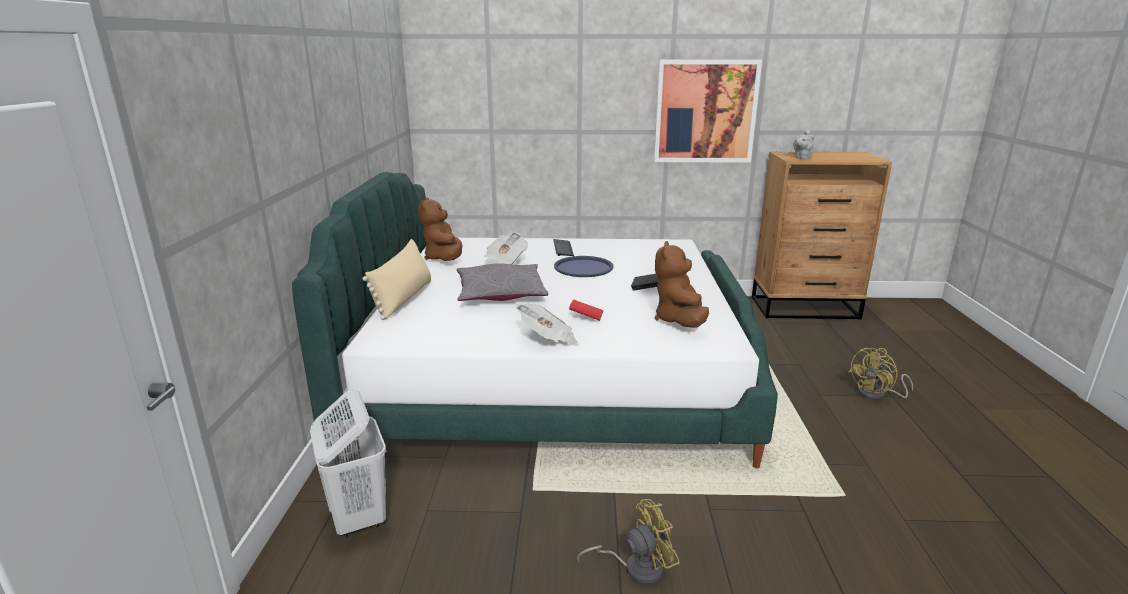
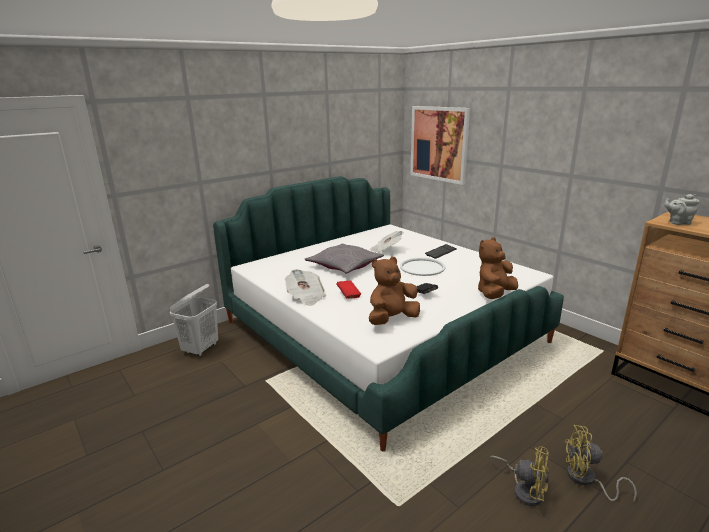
camera: 50 degrees right, 0 degrees up
(404, 299) = (301, 252): beige pillow -> none
(444, 259) = (365, 238): brown plush toy -> brown plush toy (495, 294)
(583, 267) = (422, 267): blue tray -> white tray
(635, 567) = (236, 441): yellow fan -> yellow fan (524, 490)
(705, 112) = (606, 161): picture -> picture (439, 144)

